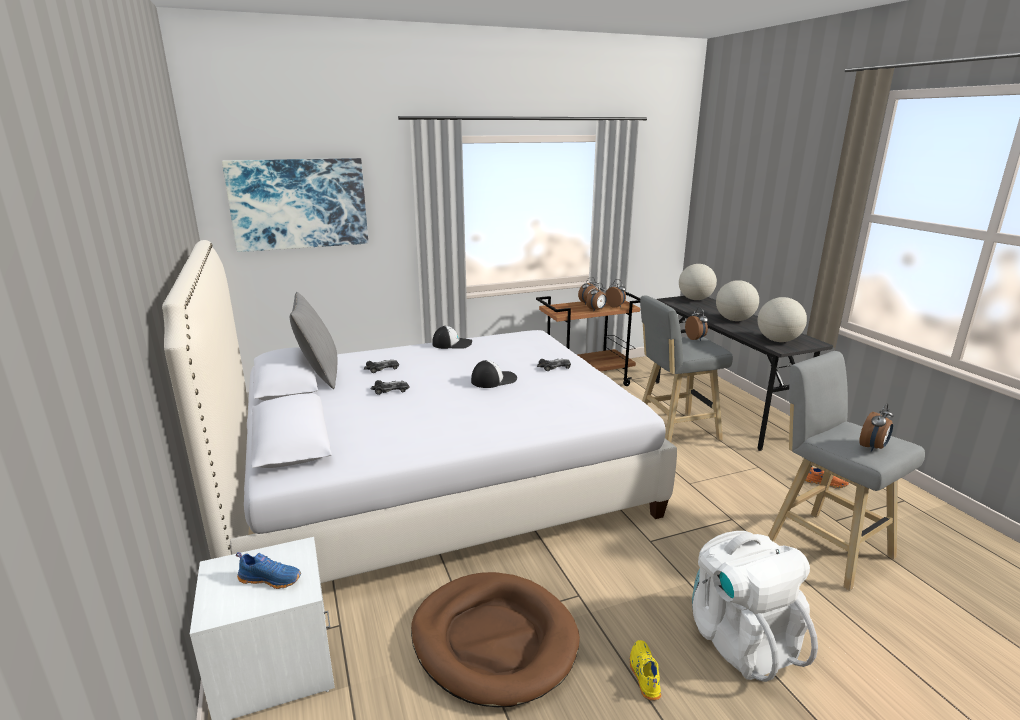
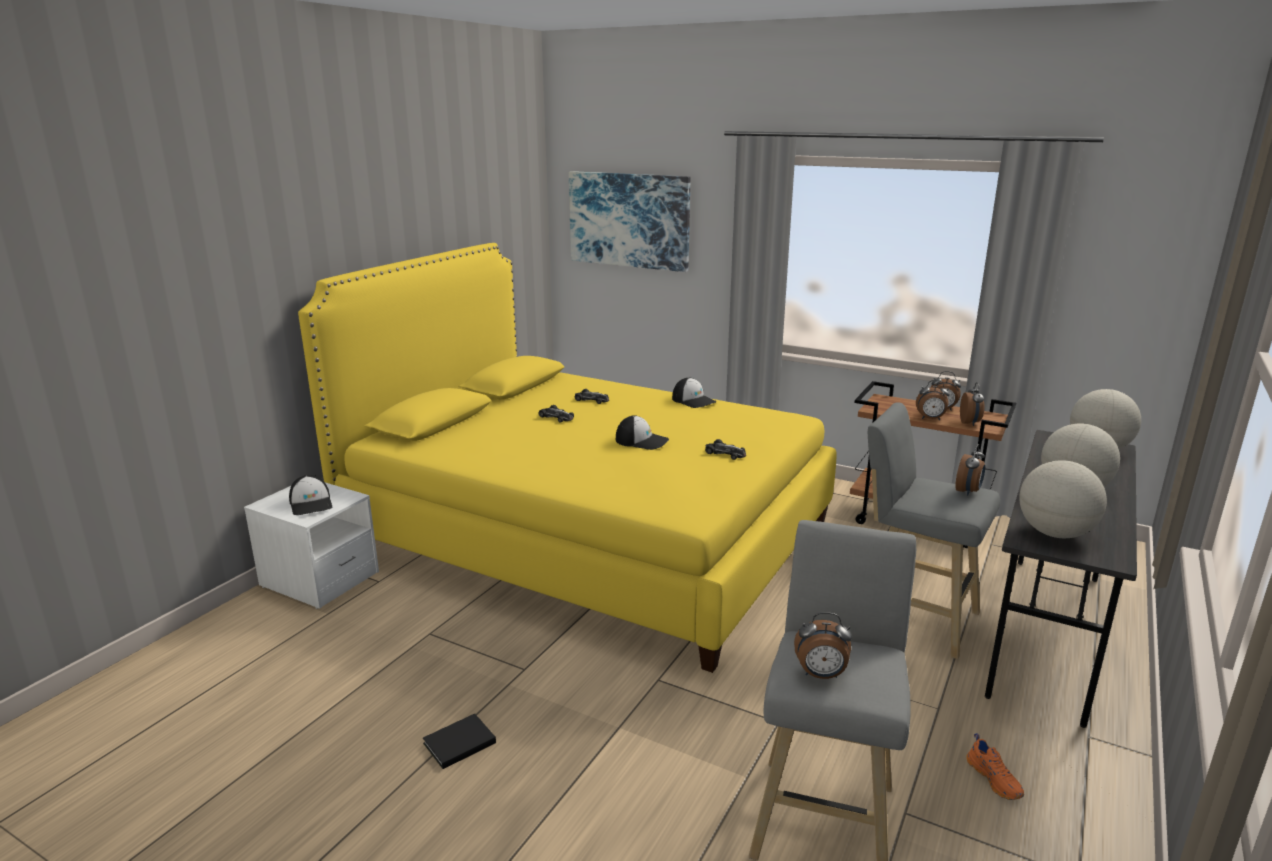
camera: 50 degrees right, 0 degrees up
(271, 579) = (311, 503): blue shoe -> cap
(319, 374) = (543, 388): grey pillow -> none
(433, 484) = (587, 534): white bed -> yellow bed
(494, 640) = (425, 651): brown dog bed -> none
(643, 675) = (457, 743): yellow shoe -> black book
(740, 639) = (566, 790): white backpack -> none

